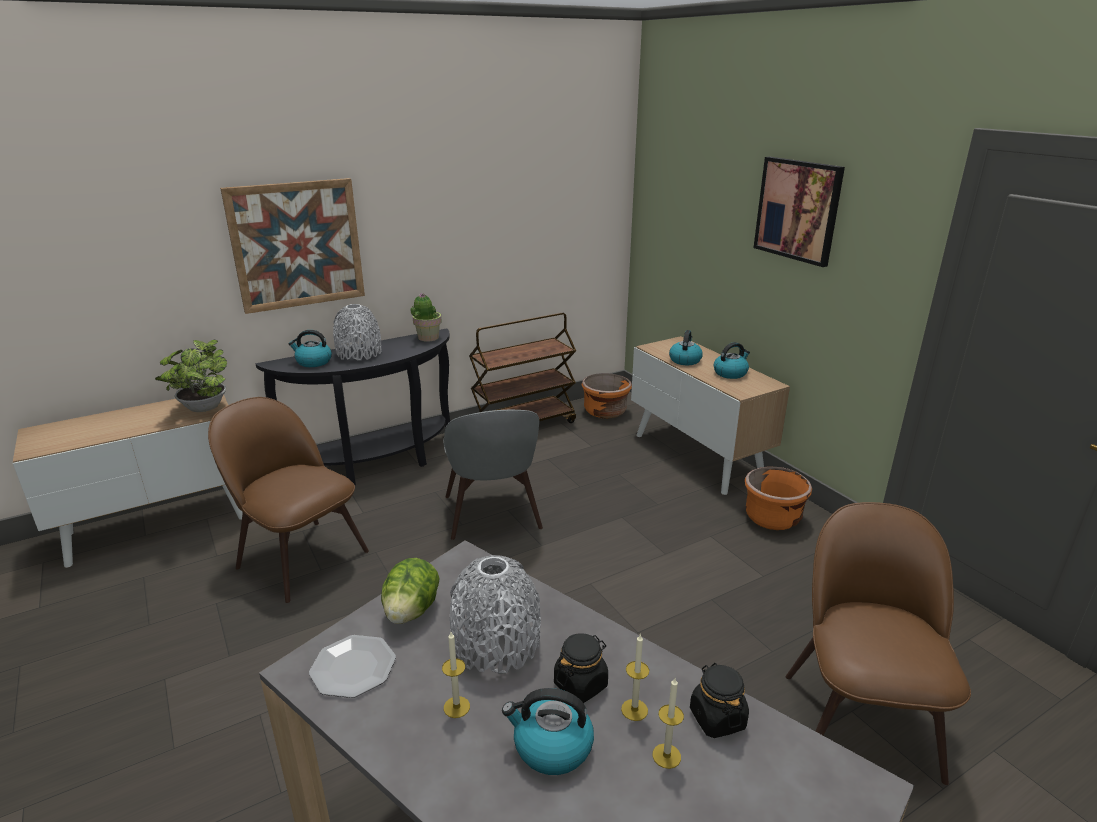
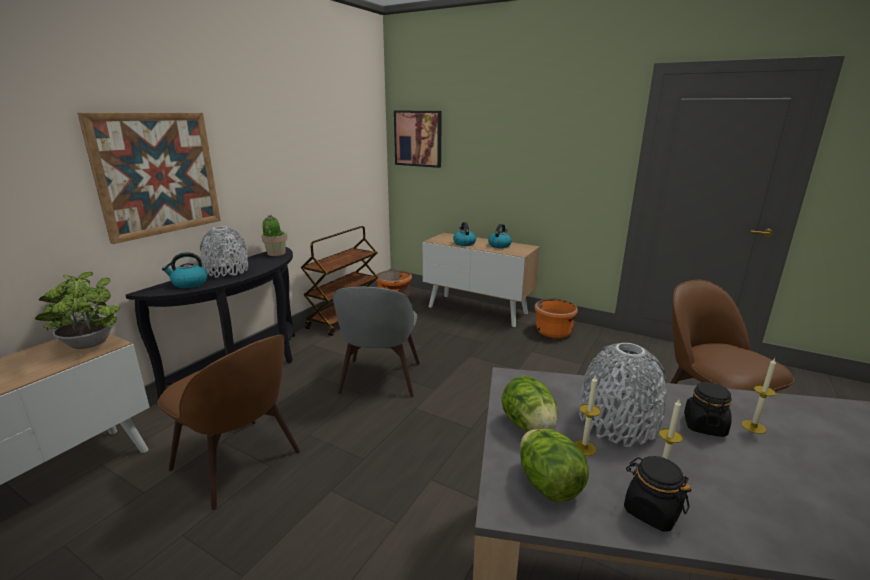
camera: 30 degrees left, 5 degrees down
(299, 557) = (239, 463): brown chair -> brown chair turned 150 degrees counterclockwise
(353, 667) = (548, 484): plate -> lettuce
(493, 515) = (380, 380): grey chair -> grey chair turned 45 degrees clockwise
(551, 747) = (753, 471): kettle -> none
(666, 756) = (810, 444): candle -> candle (584, 448)
(717, 718) = (794, 412): black jar -> black jar (651, 511)
(798, 210) = (532, 130): picture -> picture (418, 138)

